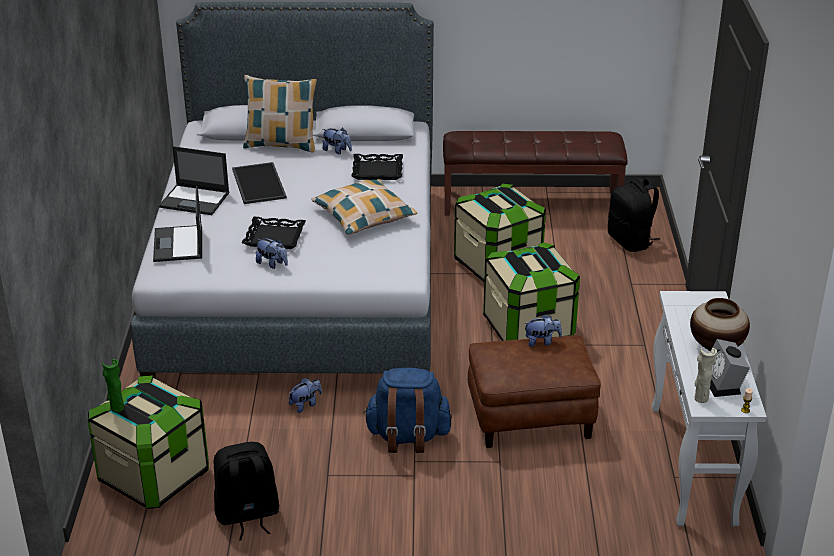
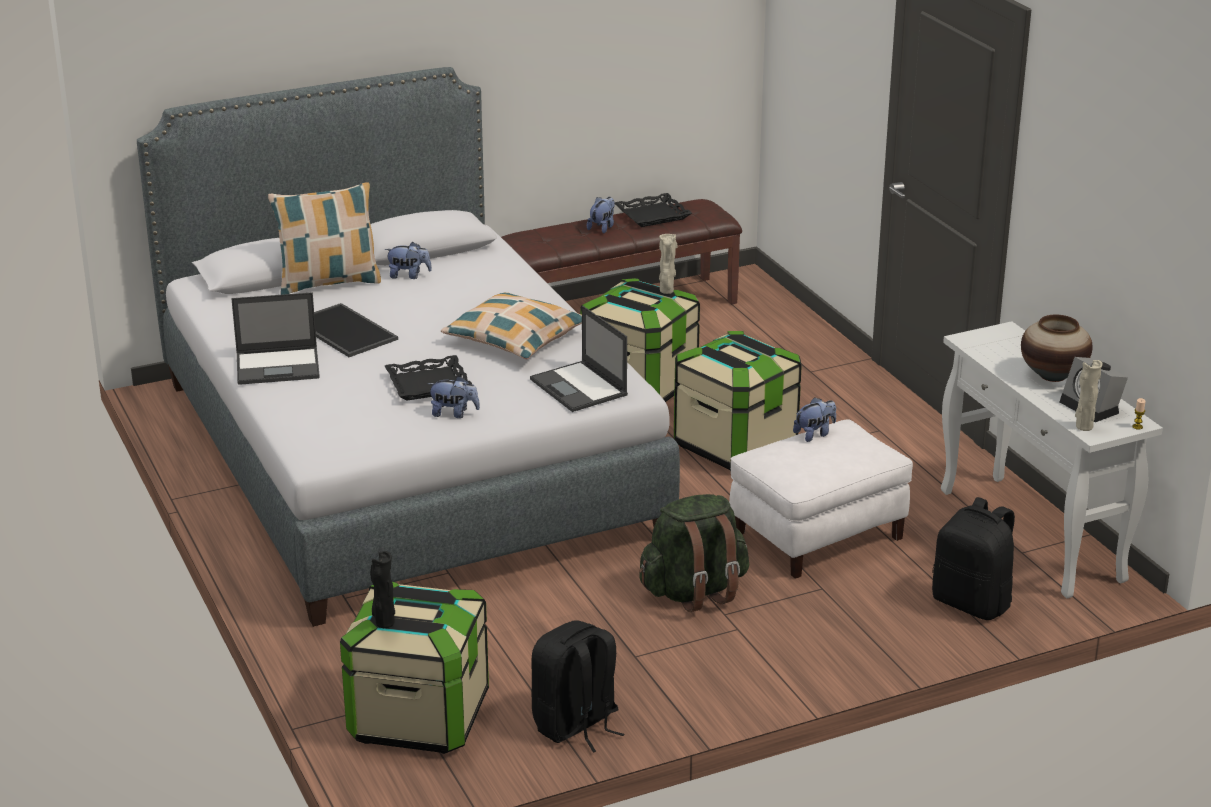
camera: 25 degrees left, 5 degrees down
(117, 408) = (384, 623): green vase -> black vase
(178, 244) = (311, 419): laptop -> laptop (579, 387)
(305, 404) = (539, 590): plush toy -> plush toy (602, 227)
(377, 171) = (483, 287): black tray -> black tray (652, 215)
(408, 437) = (694, 591): blue backpack -> green backpack
(521, 201) = (666, 291): none -> beige vase
(531, 417) = (817, 534): brown ottoman -> white ottoman
(631, 241) = (772, 327): black backpack -> black backpack (972, 603)

